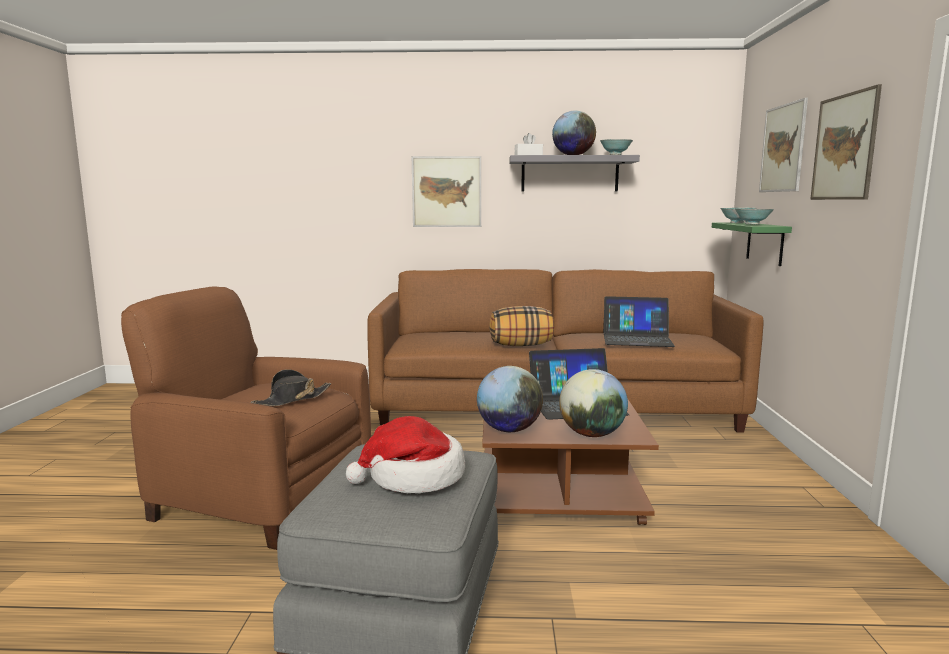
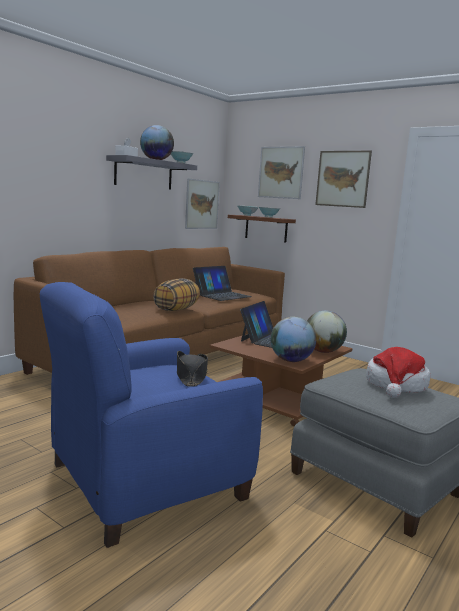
camera: 55 degrees left, 0 degrees up
(261, 496) = (144, 482): brown armchair -> blue armchair
(446, 192) = (59, 180): picture -> picture (202, 204)
(765, 243) = (266, 228): green shelf -> brown shelf

